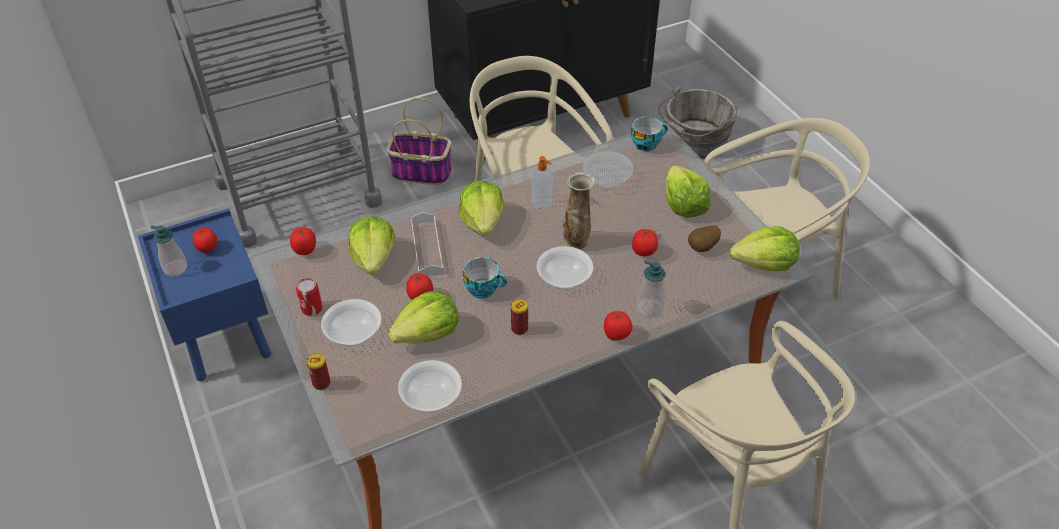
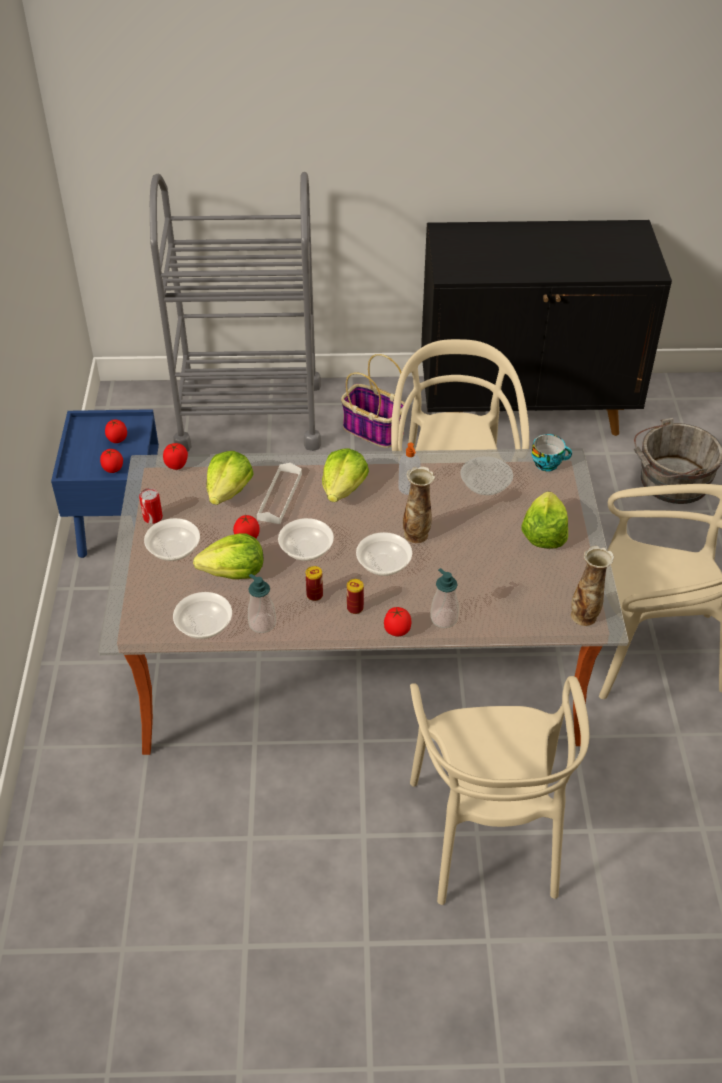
camera: 25 degrees right, 0 degrees up
(175, 268) = (83, 449): soap dispenser -> soap dispenser (262, 623)
(321, 383) = (124, 582): can -> can (355, 608)
(484, 289) = (306, 549): cup -> bowl
(644, 252) = (474, 565): tomato -> tomato (113, 470)
(703, 248) = (534, 581): potato -> none
(764, 264) = (584, 616): lettuce -> vase

